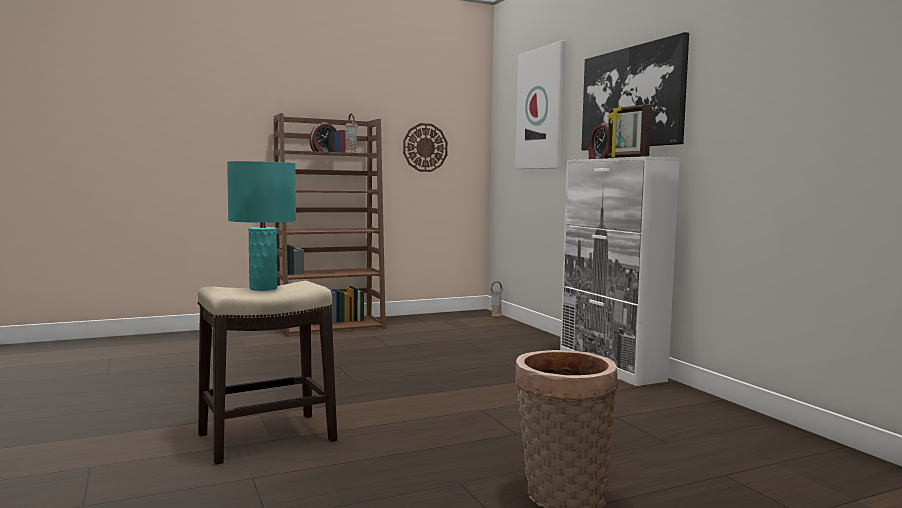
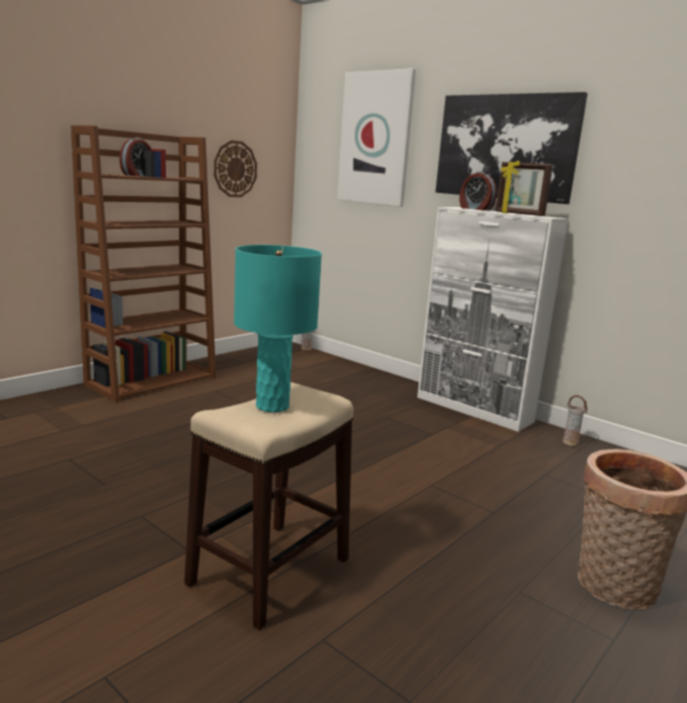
camera: 25 degrees left, 10 degrees up
(351, 153) = (170, 177): vase -> vase (570, 443)

